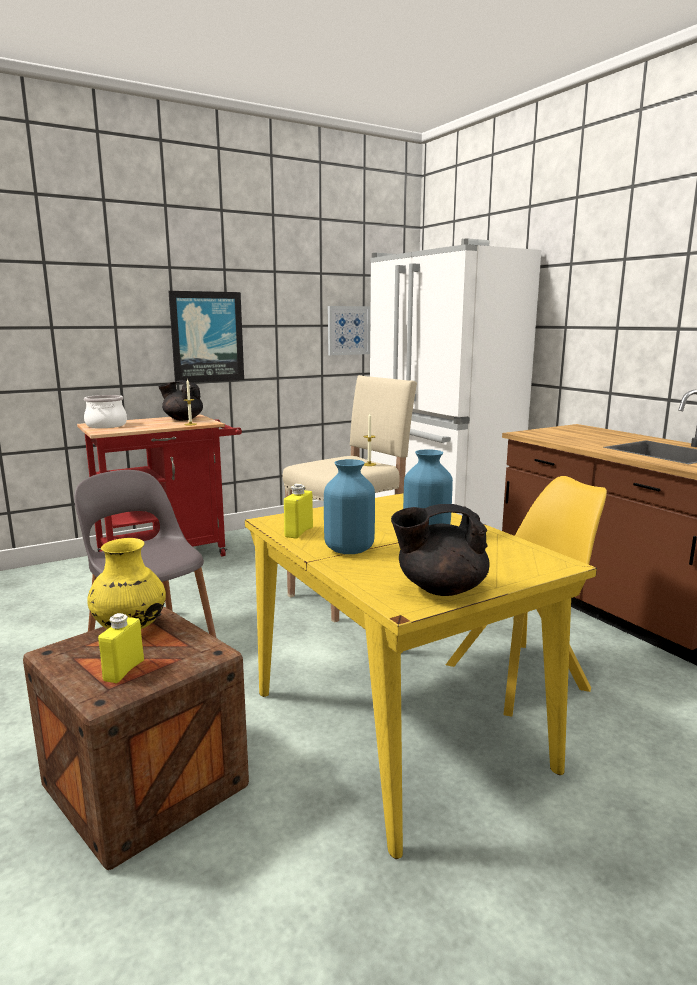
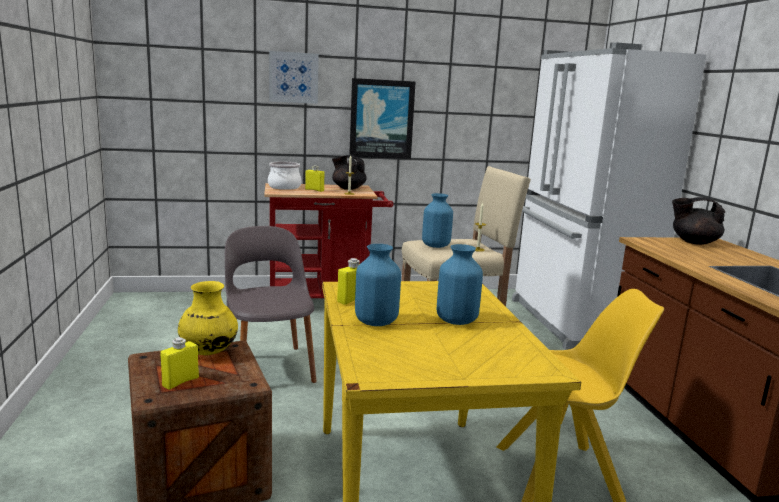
camera: 20 degrees right, 0 degrees up
(146, 425) = (314, 190): none -> yellow bottle
(324, 466) = (435, 246): none -> blue vase
(348, 330) = (518, 121): picture -> picture (293, 77)
(440, 589) = (413, 369): black teapot -> black teapot (693, 242)

